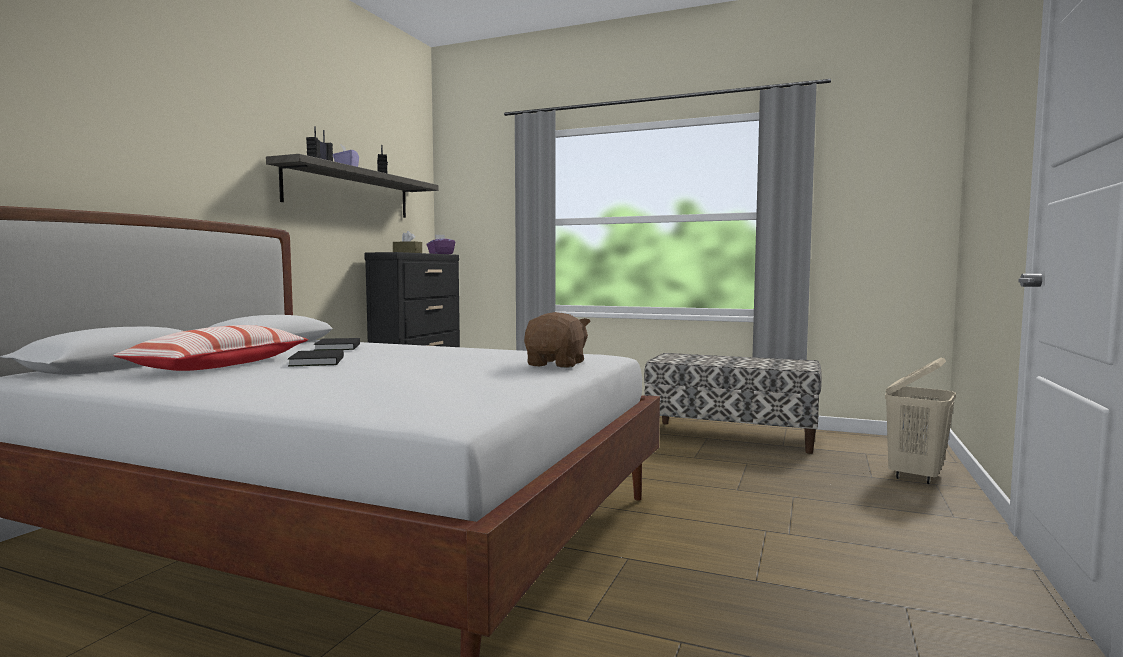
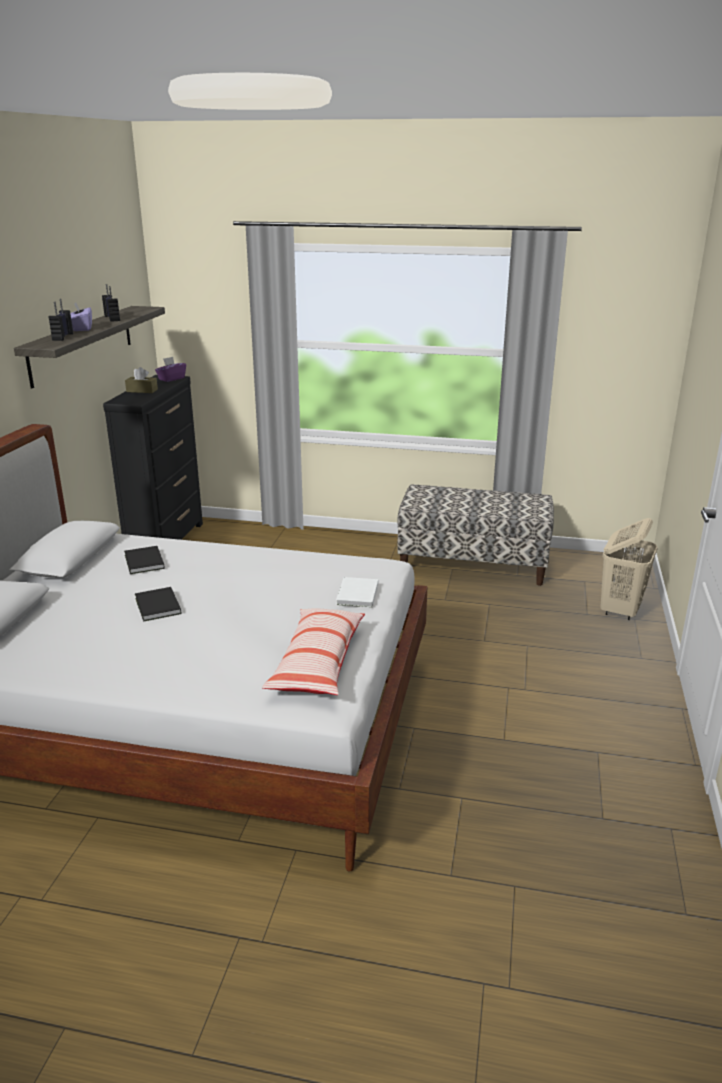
camera: 10 degrees left, 20 degrees up
(221, 365) = (79, 619): pillow -> pillow (317, 663)
(557, 364) = (356, 595): brown plush toy -> white book

